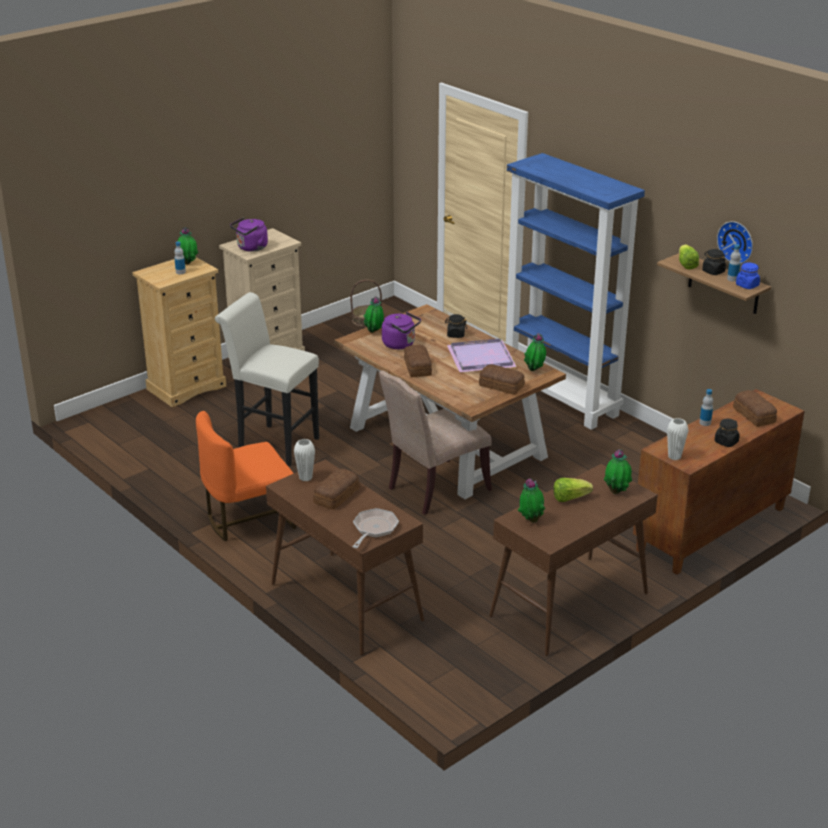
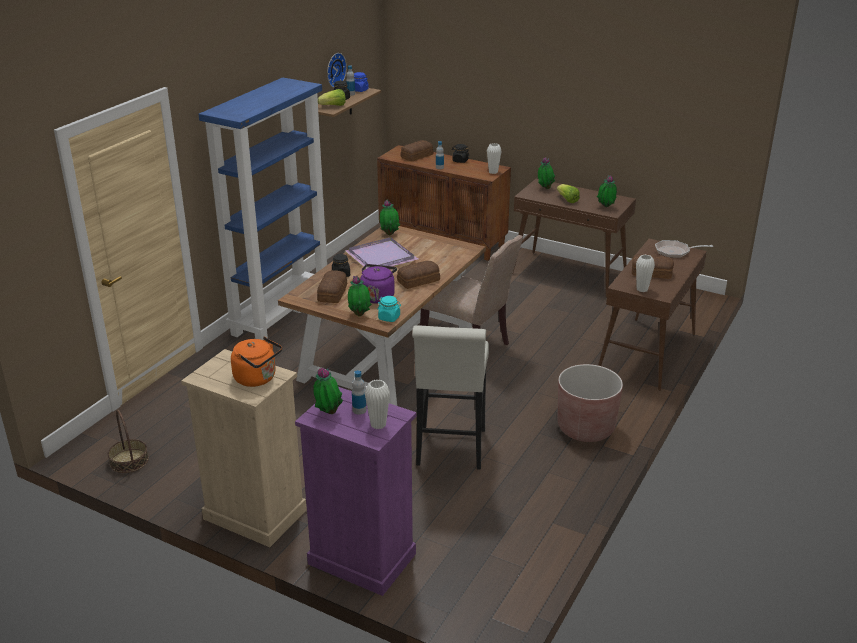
camera: 110 degrees left, 0 degrees up
(158, 275) = (378, 424): none -> white vase
(186, 387) = (361, 559): beige dresser -> purple dresser
(249, 519) = (585, 428): orange chair -> brown planter
(251, 248) = (257, 378): purple kettle -> orange kettle
(357, 343) = (389, 318): none -> turquoise jar
(501, 386) = (426, 242): bread -> bread (333, 293)

